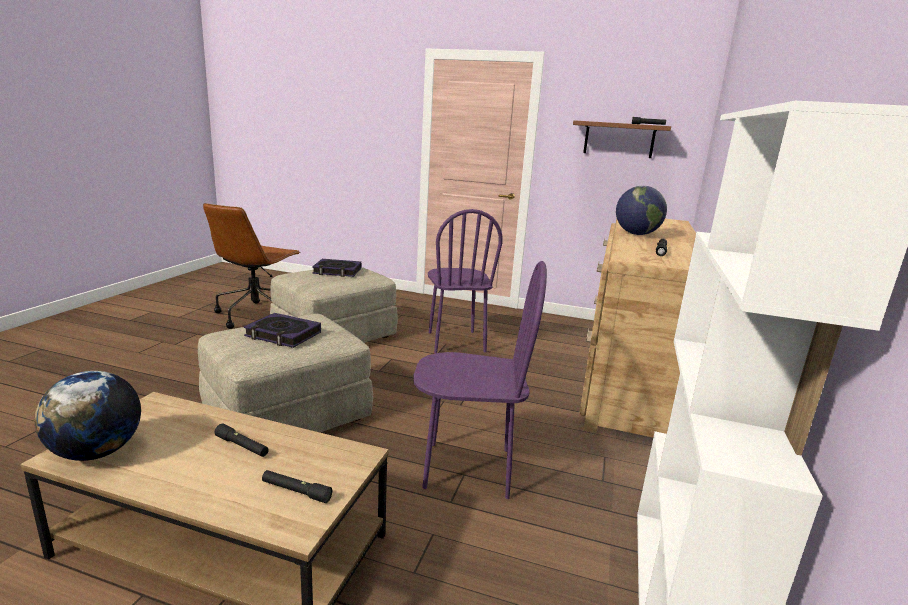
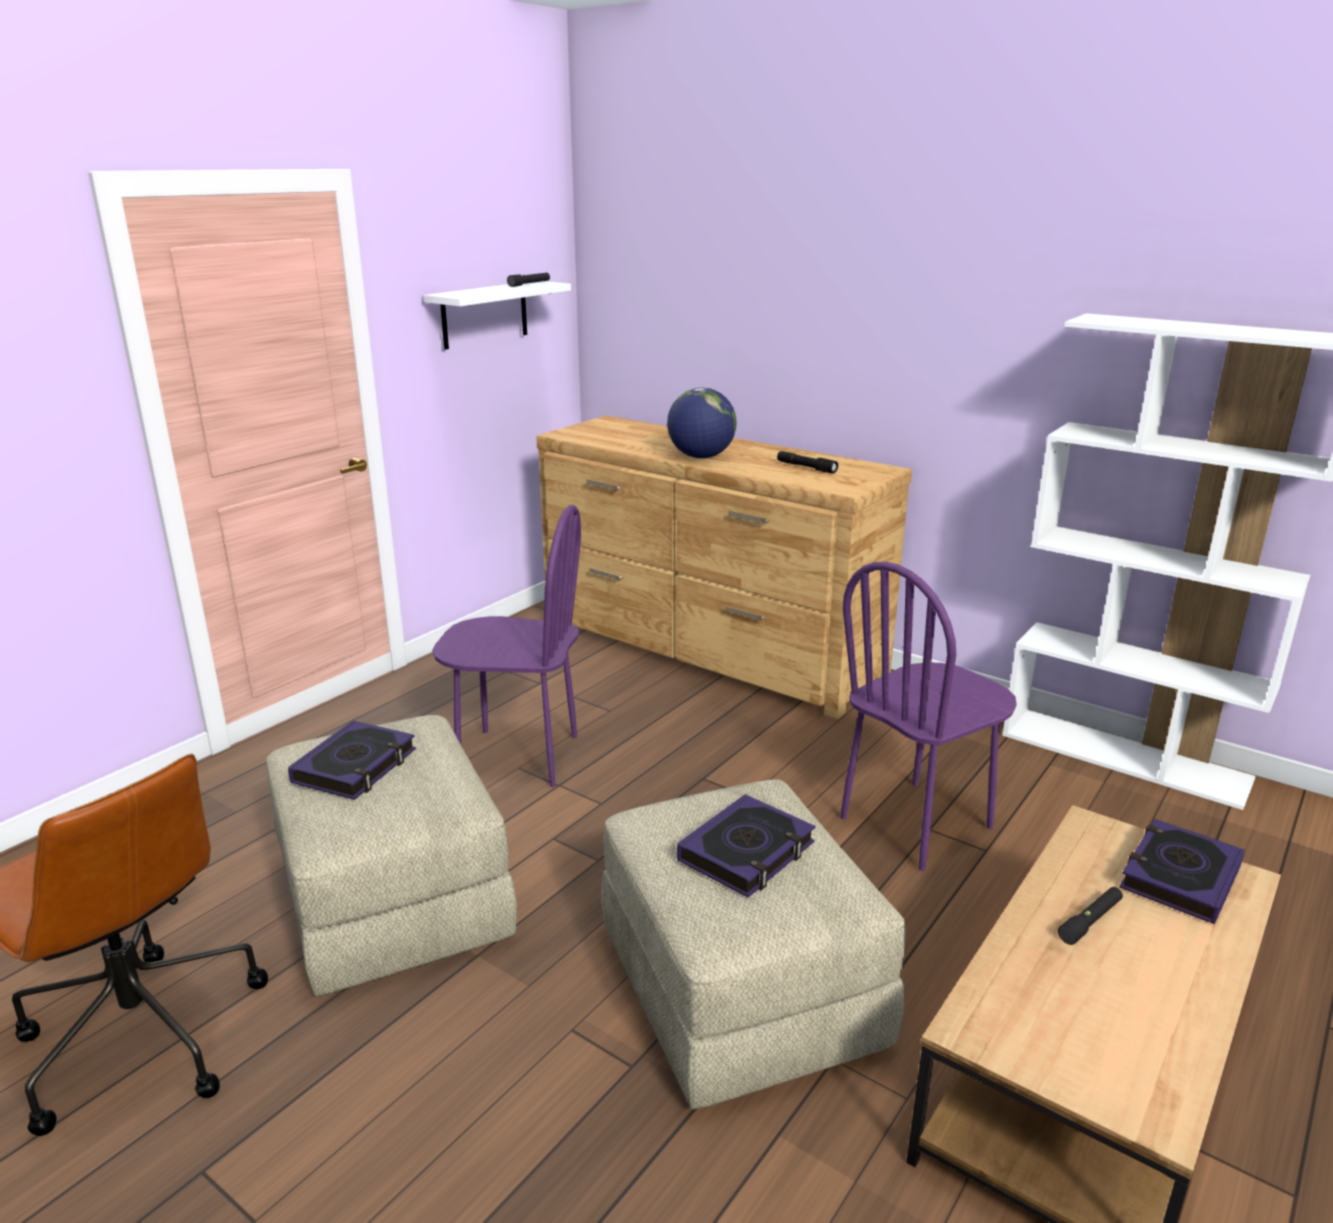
camera: 70 degrees left, 5 degrees up
(97, 452) = (1139, 1075): globe -> none
(296, 491) = (1179, 877): black flashlight -> book
(468, 468) = (916, 823): purple chair -> purple chair turned 150 degrees counterclockwise
(619, 139) = (484, 314): brown shelf -> white shelf

